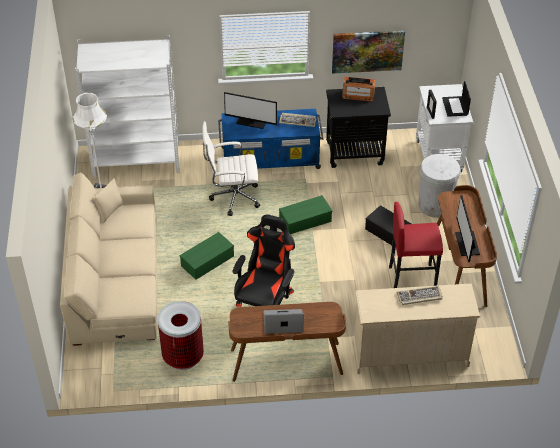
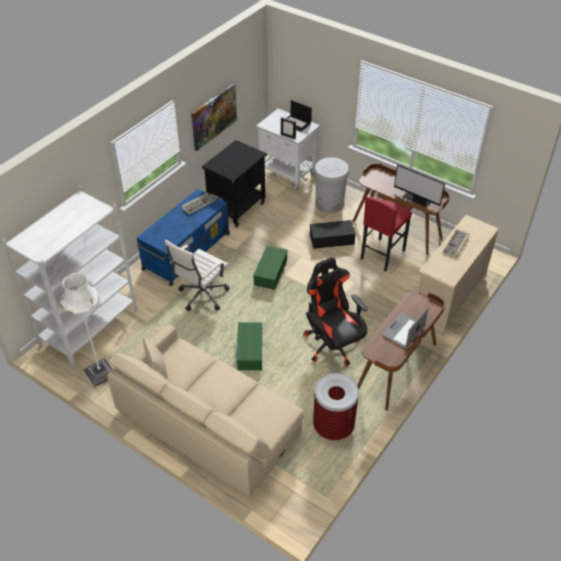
camera: 50 degrees left, 0 degrees up
(252, 121) = (167, 227): monitor -> none
(358, 95) = (228, 155): radio -> none

